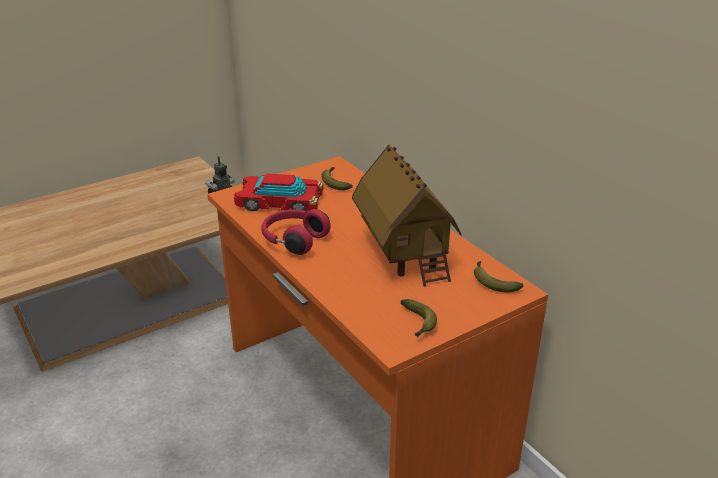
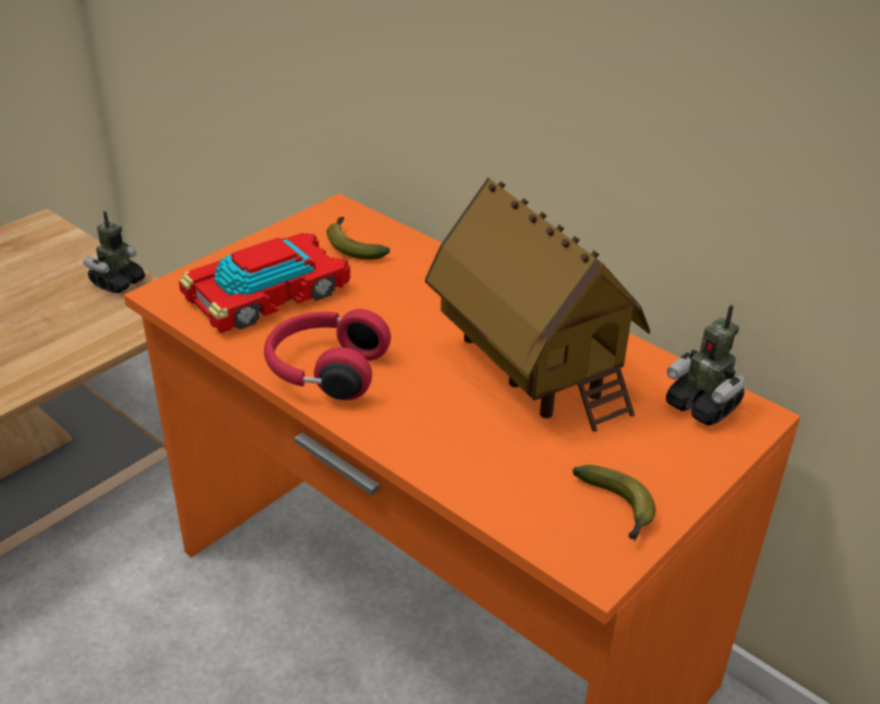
camera: 15 degrees left, 5 degrees up
(280, 201) = (268, 295): toy car -> toy car turned 150 degrees clockwise
(492, 282) = (702, 406): banana -> toy robot

